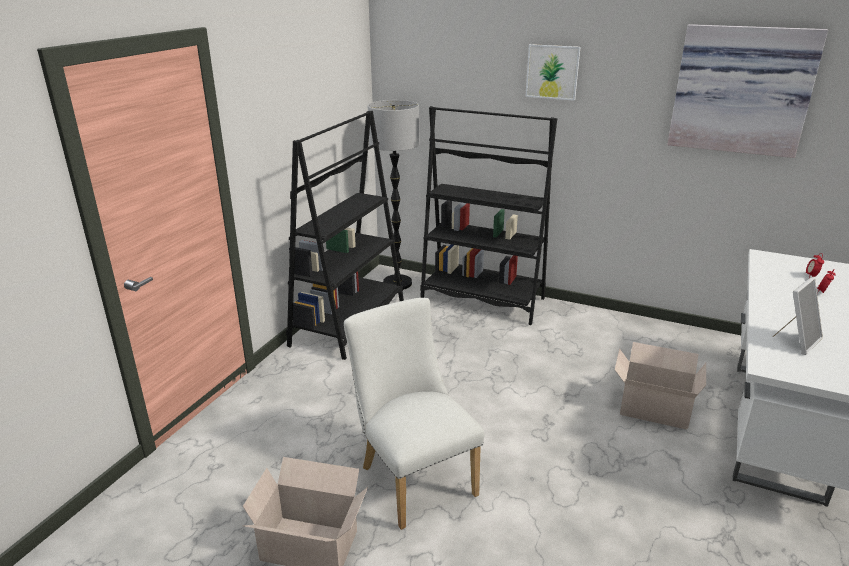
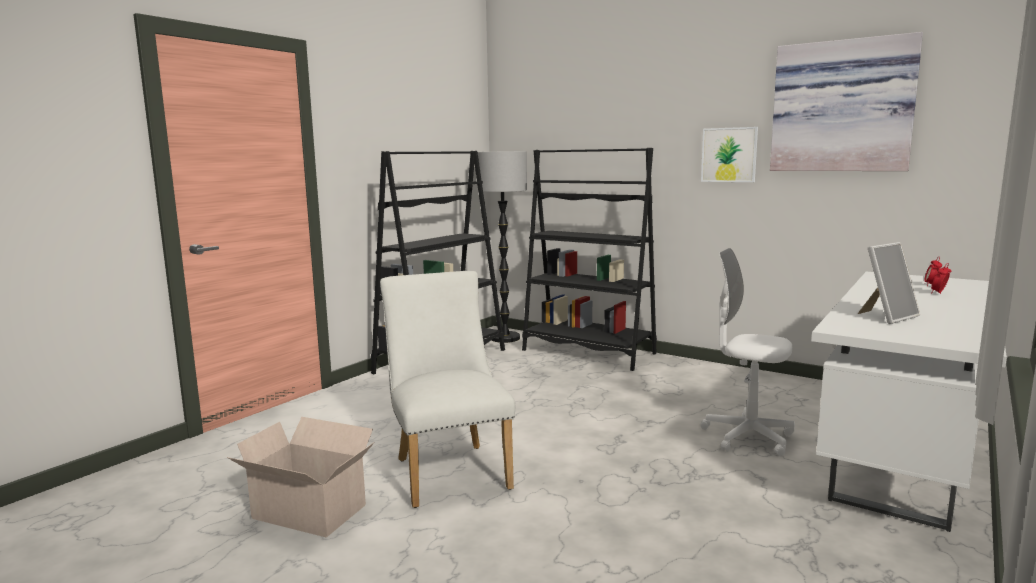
camera: 10 degrees right, 15 degrees down
(552, 72) = (652, 111): picture -> picture (729, 155)
(652, 408) = (747, 437): cardboard box -> white office chair

